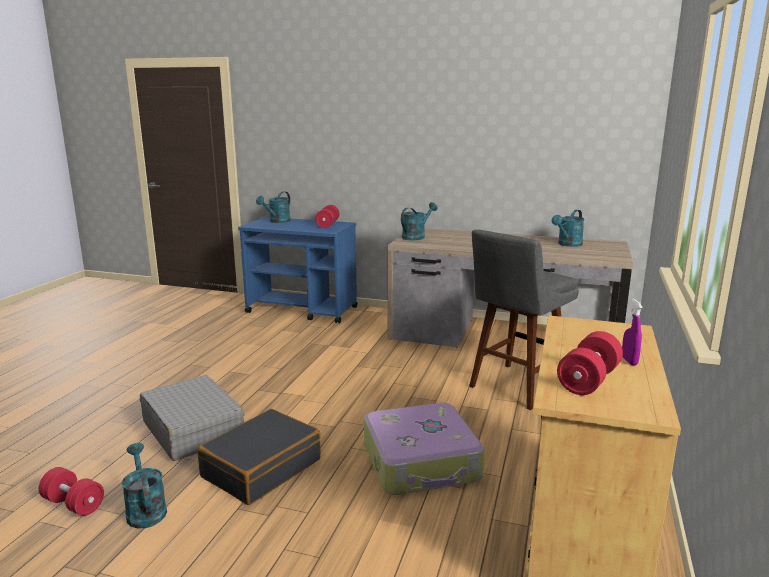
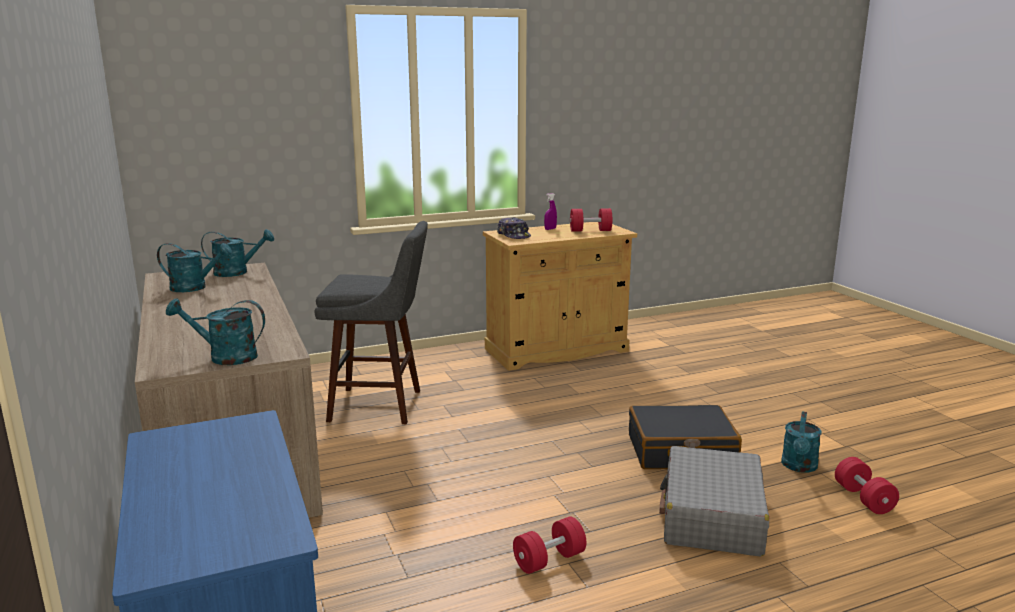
camera: 130 degrees left, 0 degrees up
(277, 221) = (191, 528): turquoise watering can -> turquoise watering can (237, 272)
(327, 225) = (186, 449): red dumbbell -> red dumbbell (549, 560)
(422, 463) = (563, 403): suitcase -> none
(602, 330) = (514, 235): none -> cap

